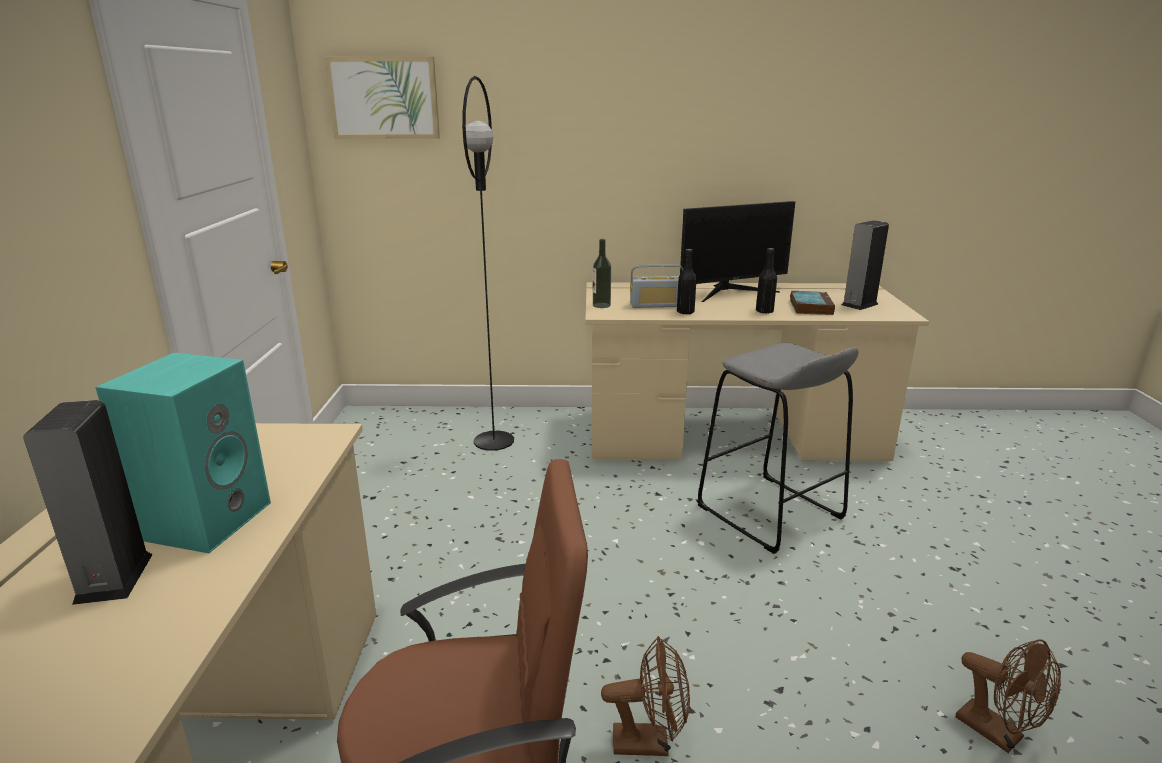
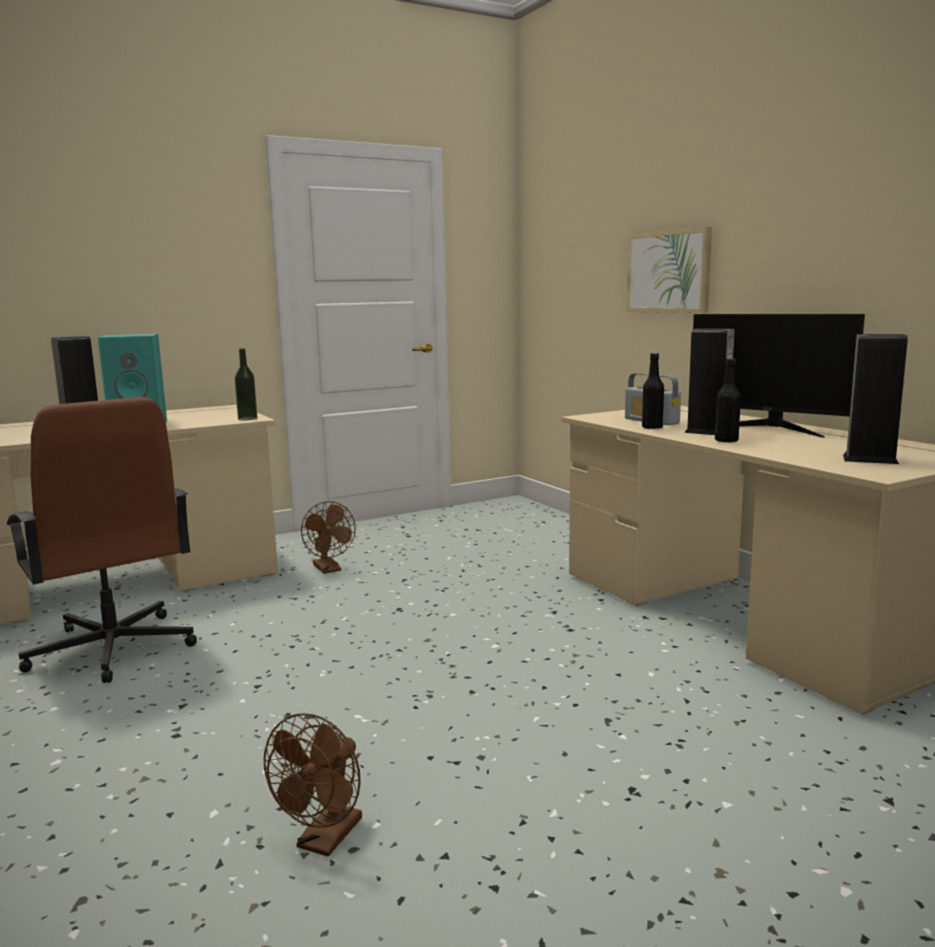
camera: 60 degrees right, 10 degrees down
(384, 98) = (554, 222): picture -> picture (668, 272)
(493, 440) = (544, 541): black floor lamp -> none
(601, 305) = (610, 414): bottle -> bottle (247, 419)
(650, 742) = (214, 679): brown fan -> brown fan (329, 569)
(724, 306) = (708, 432): none -> speaker
(769, 512) = (598, 665): grey stool -> none
(810, 307) = (795, 448): book -> none

